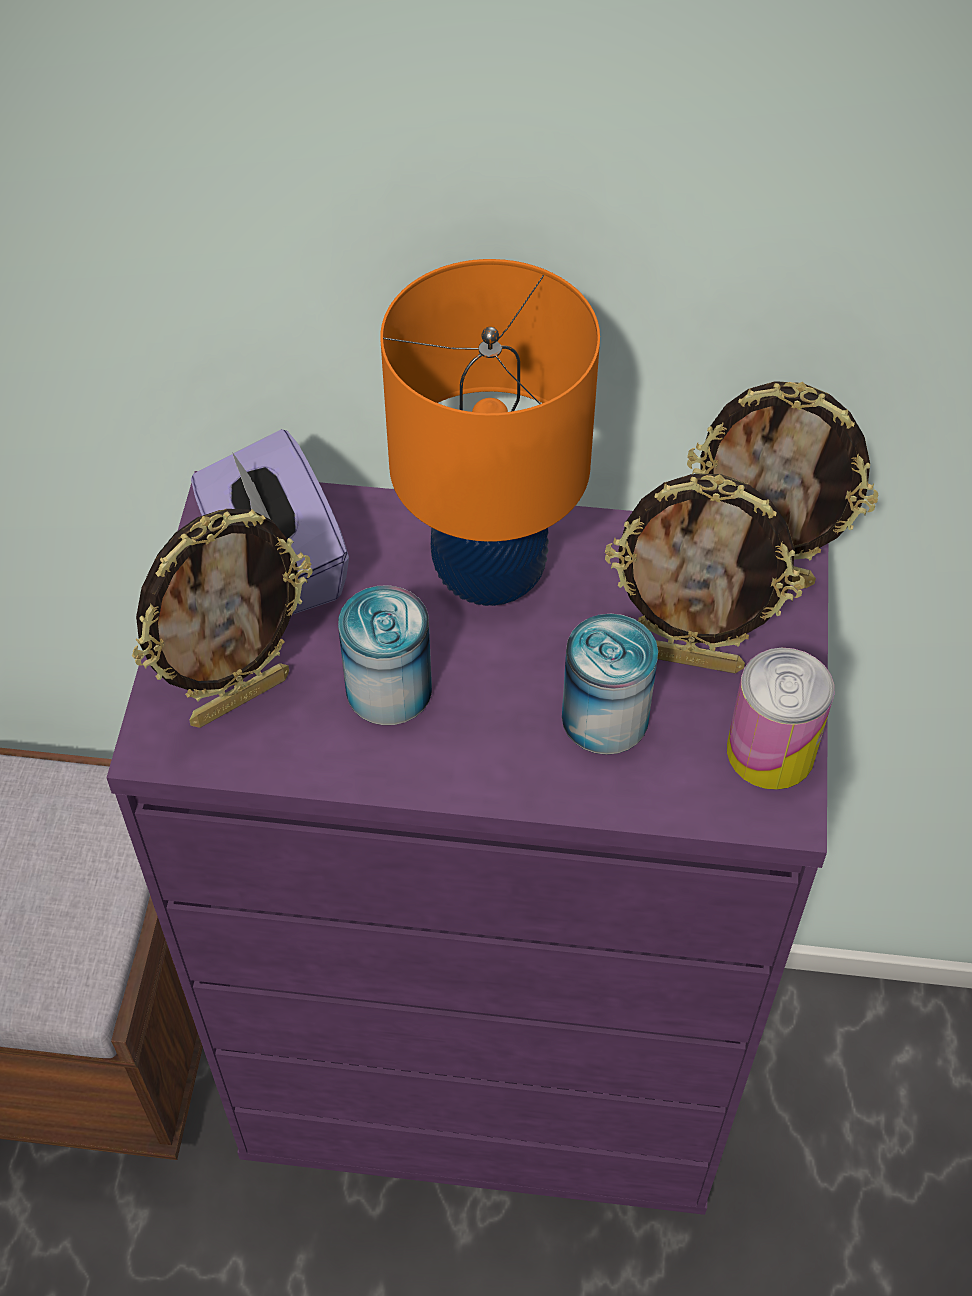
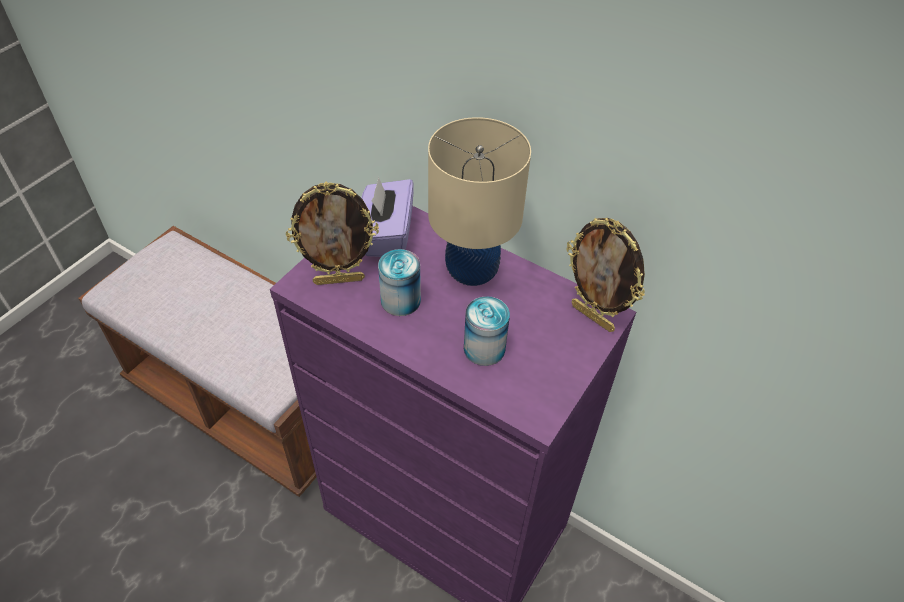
camera: 25 degrees right, 5 degrees down
(488, 578) = (470, 274): orange table lamp -> beige table lamp
(688, 658) = (537, 339): picture frame -> none
(770, 751) = (549, 393): can -> none

